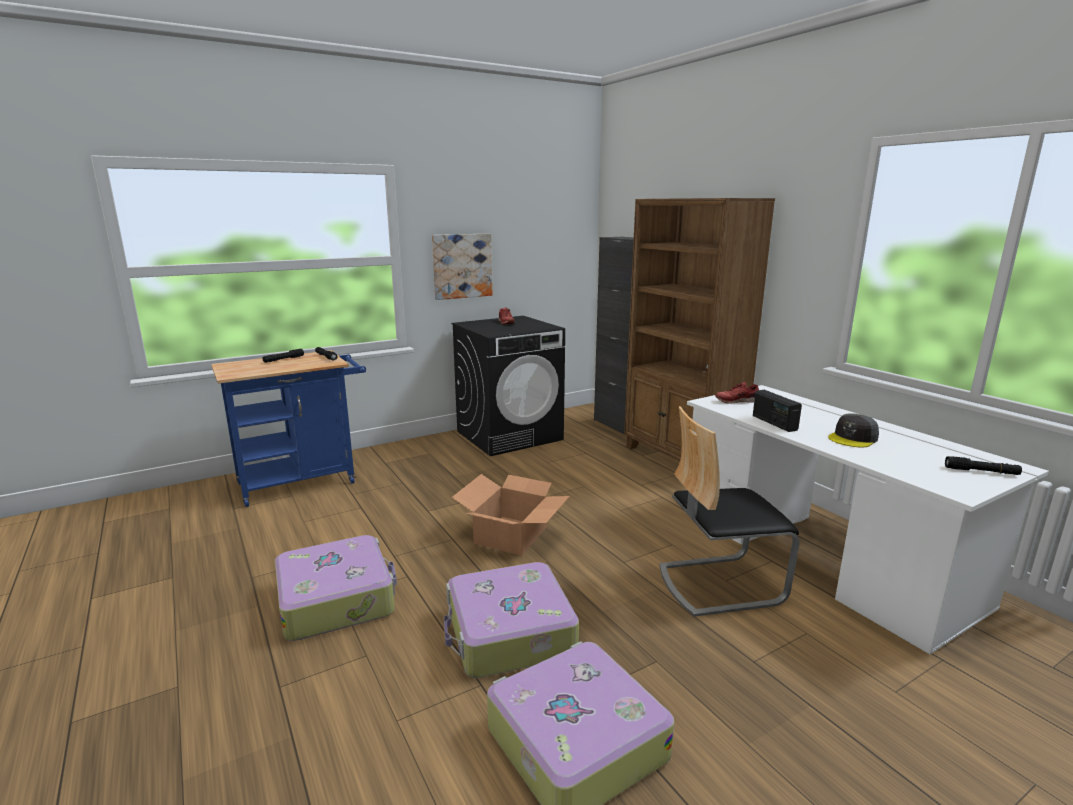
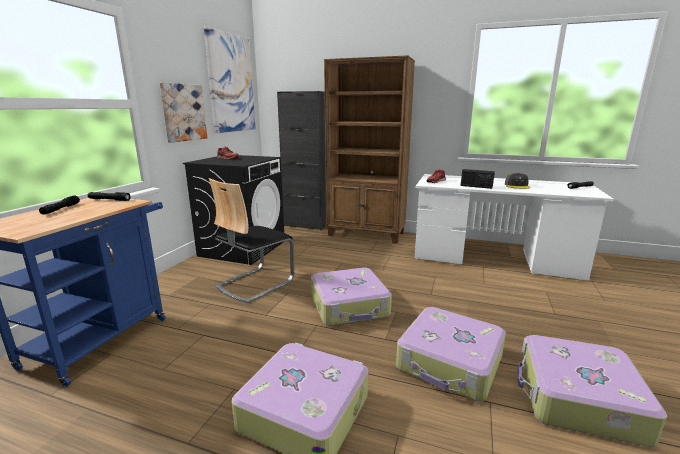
camera: 40 degrees left, 0 degrees up
(511, 535) = (350, 306): cardboard box -> suitcase
(545, 227) = (231, 83): none -> picture
(719, 583) = (484, 286): chair -> chair (254, 283)

